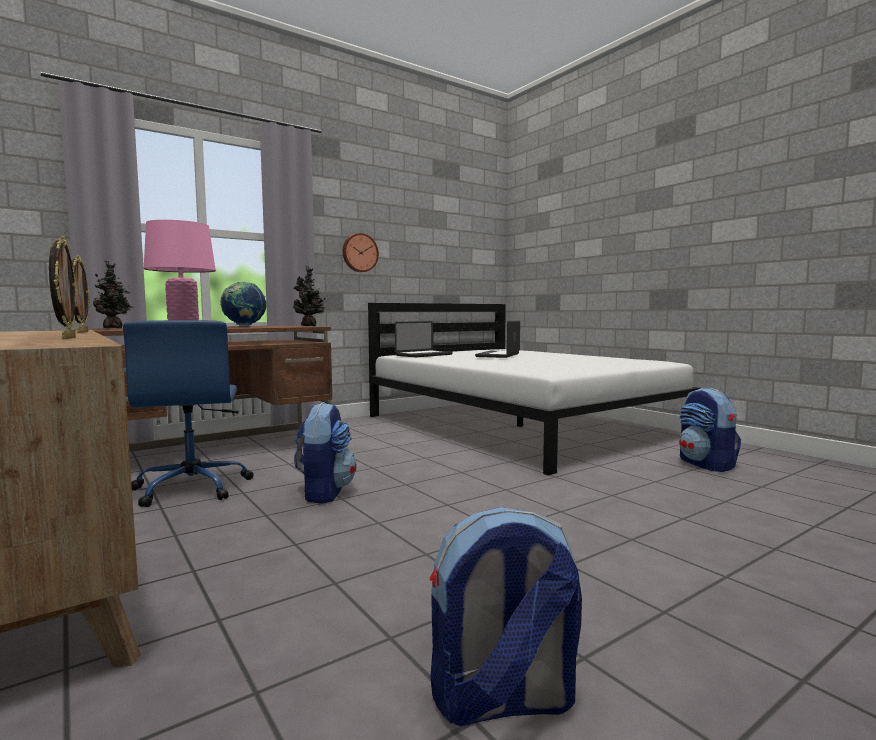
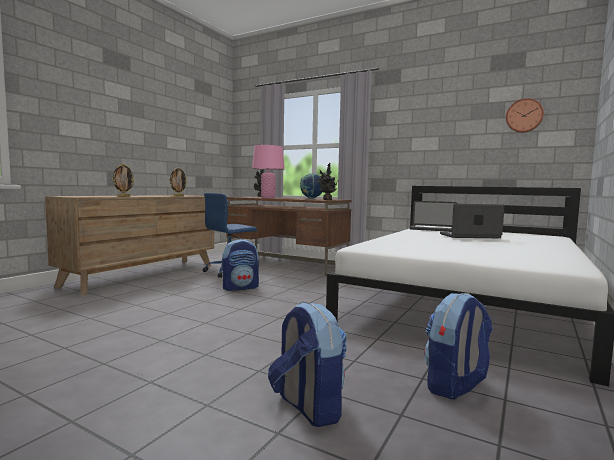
camera: 65 degrees right, 0 degrees up
(359, 253) = (410, 148): wall clock -> wall clock (524, 116)
(502, 702) = (39, 337): backpack -> backpack (307, 407)

